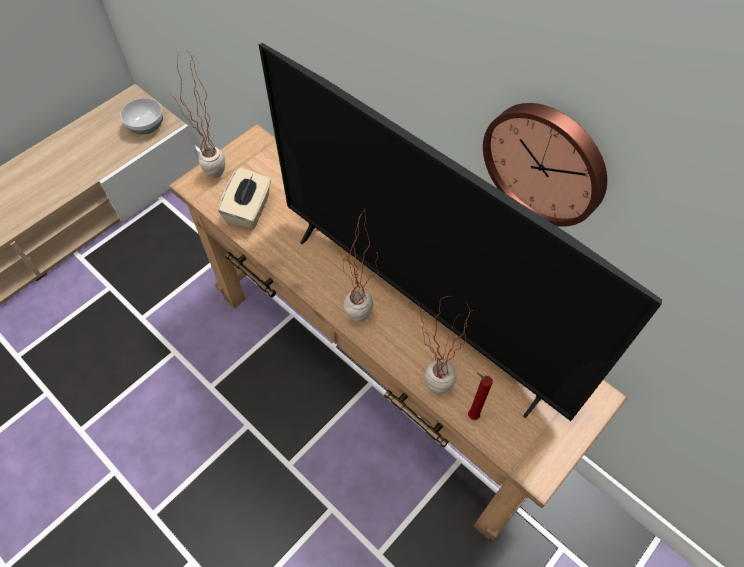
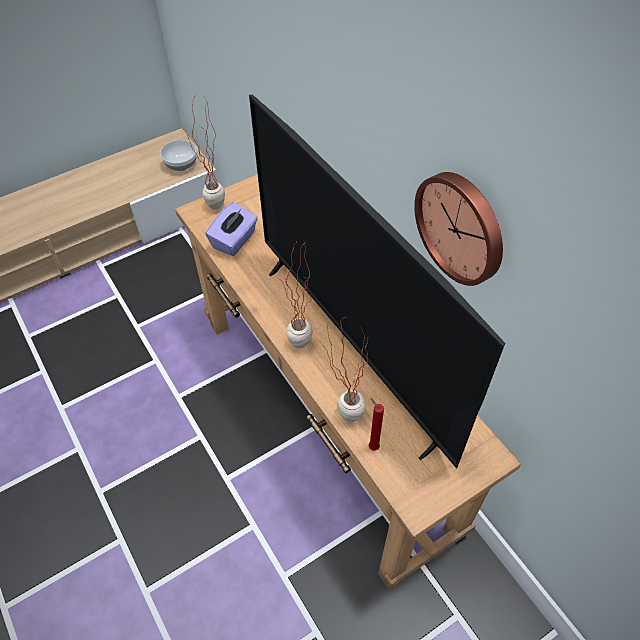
camera: 15 degrees right, 5 degrees down
(249, 210) = (234, 240): beige tissue box -> purple tissue box

